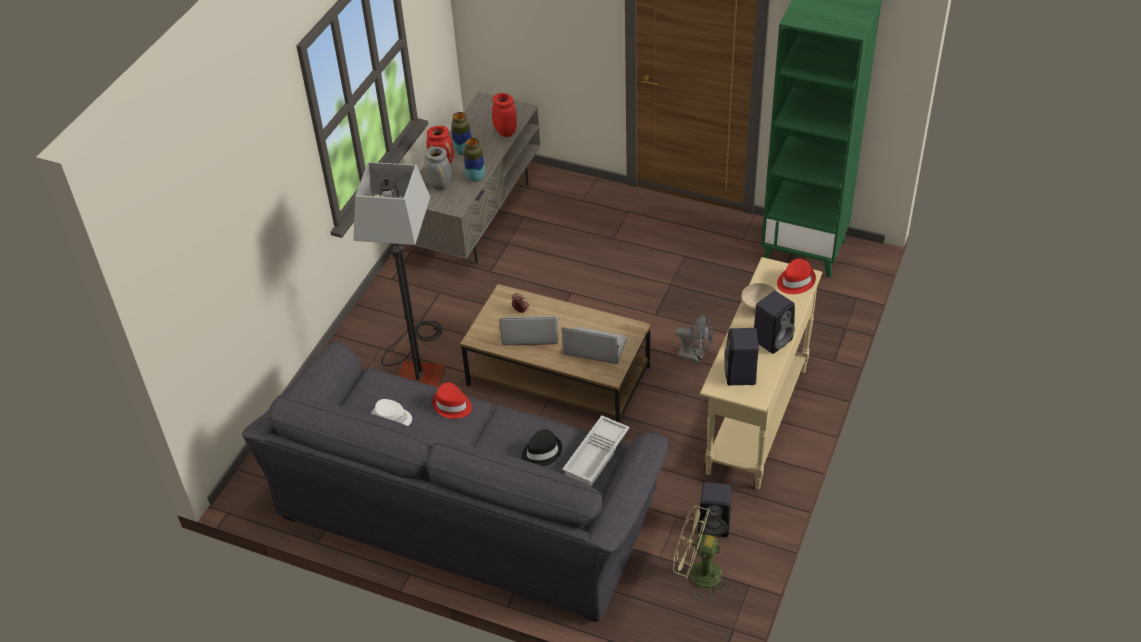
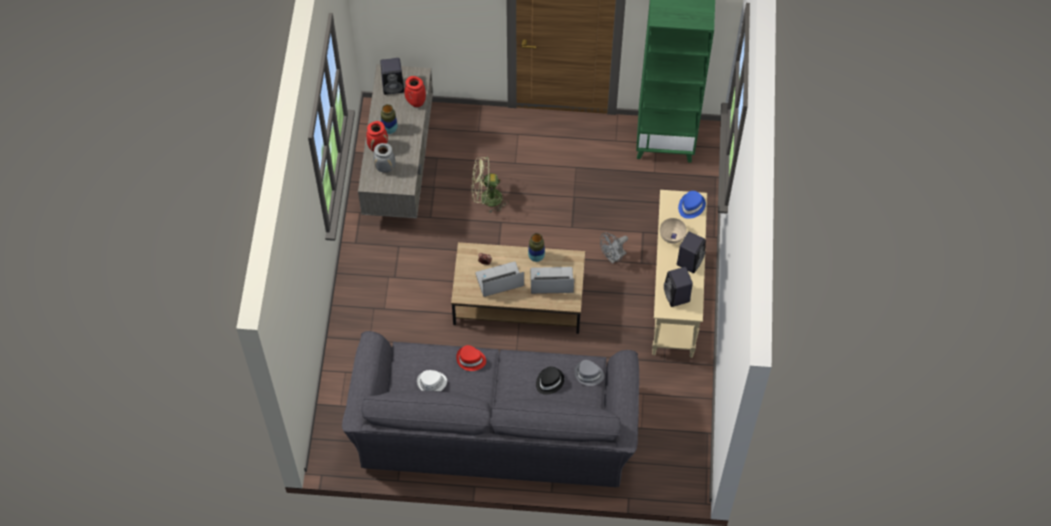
camera: 20 degrees left, 15 degrees up
(418, 369) = (411, 320): floor lamp -> none
(476, 177) = (410, 153): vase -> vase (536, 256)
(597, 455) = (588, 374): white tray -> grey hat
(695, 356) = (613, 257): grey fan -> grey fan turned 135 degrees clockwise
(697, 574) = (671, 434): green fan -> green fan (486, 198)
(715, 524) = (671, 393): black speaker -> black speaker (394, 86)
(795, 281) = (691, 206): red hat -> blue hat

